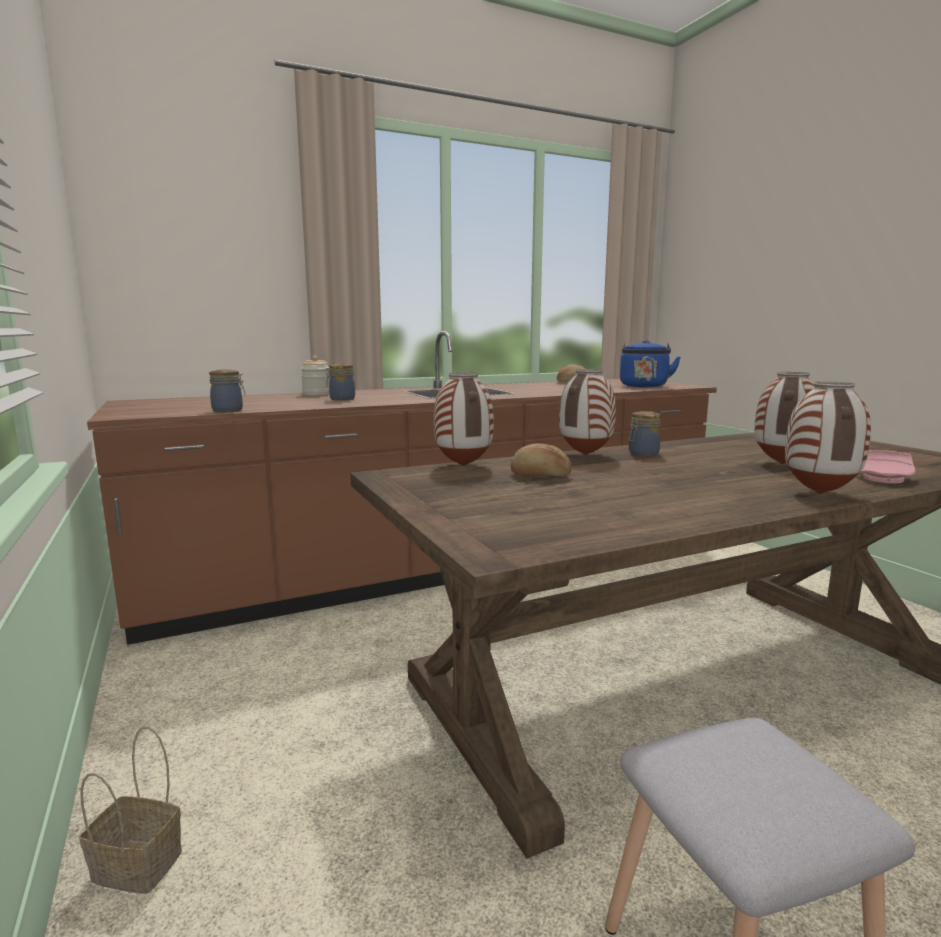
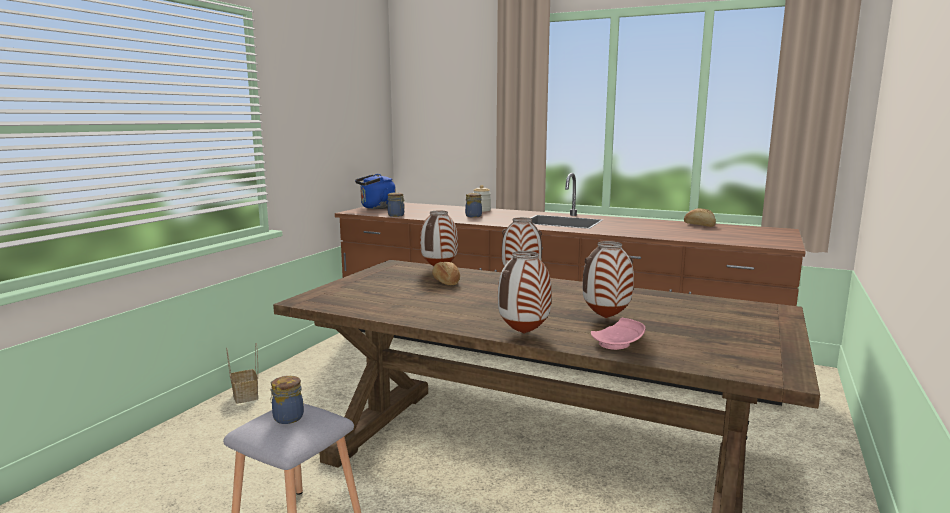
camera: 50 degrees right, 0 degrees up
(642, 453) = (557, 288): jar -> jar (287, 417)
(644, 386) = (732, 238): blue kettle -> blue kettle (376, 208)

